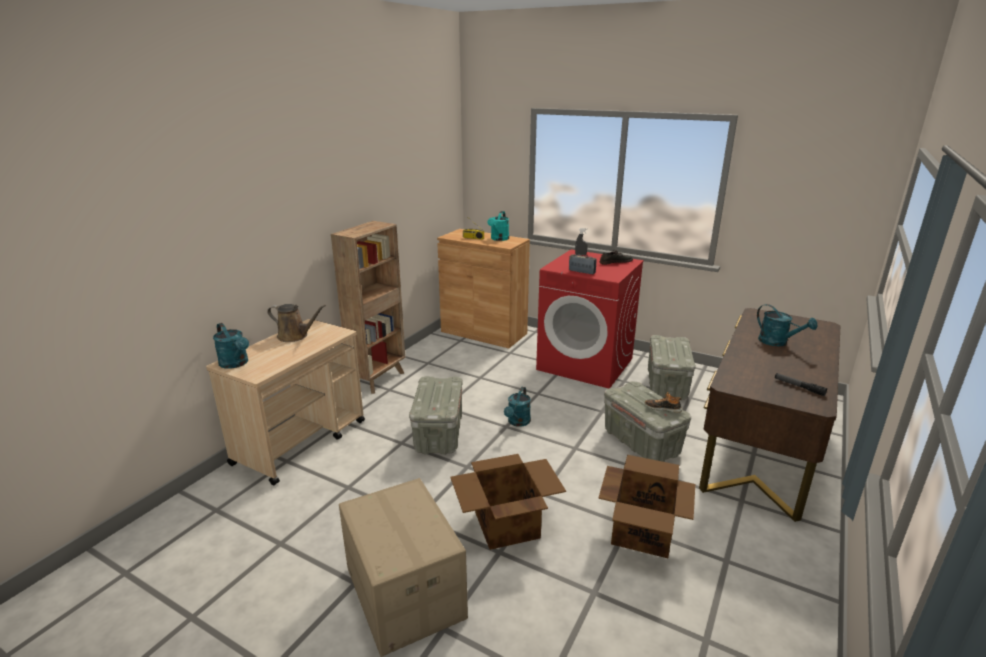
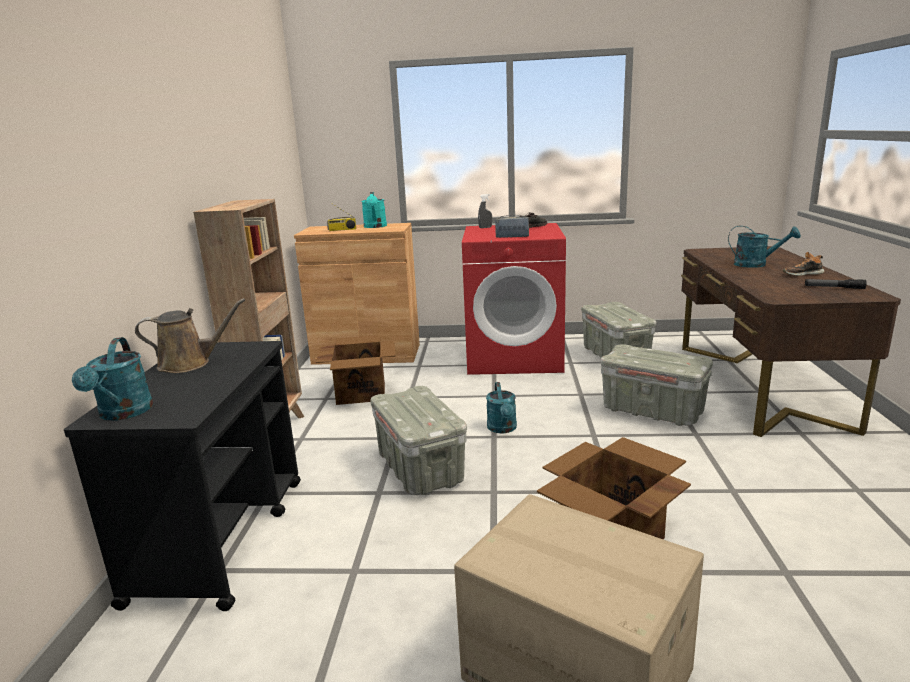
camera: 25 degrees left, 5 degrees down
(236, 364) = (123, 414): turquoise watering can -> turquoise watering can turned 60 degrees clockwise
(301, 441) = (222, 537): beige cart -> black cart
(642, 531) = (754, 491): cardboard box -> cardboard box (361, 392)
(662, 408) = (679, 358): shoe -> shoe (802, 274)

